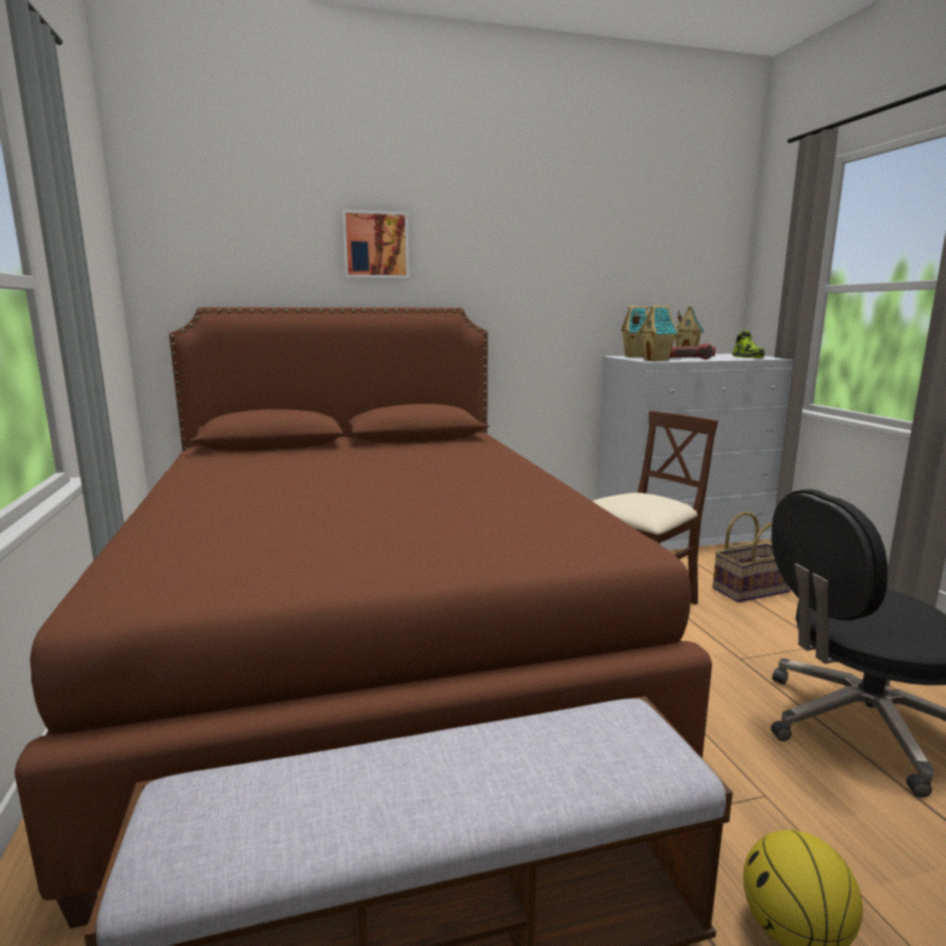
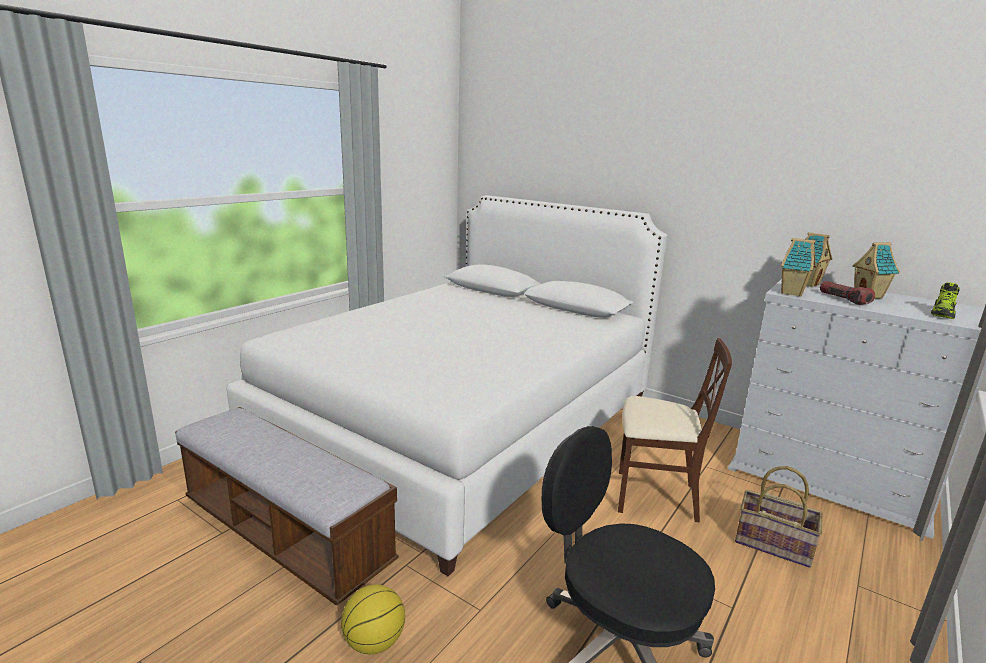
camera: 50 degrees right, 5 degrees up
(368, 644) = (463, 426): brown bed -> white bed
(375, 245) = (596, 159): picture -> none

